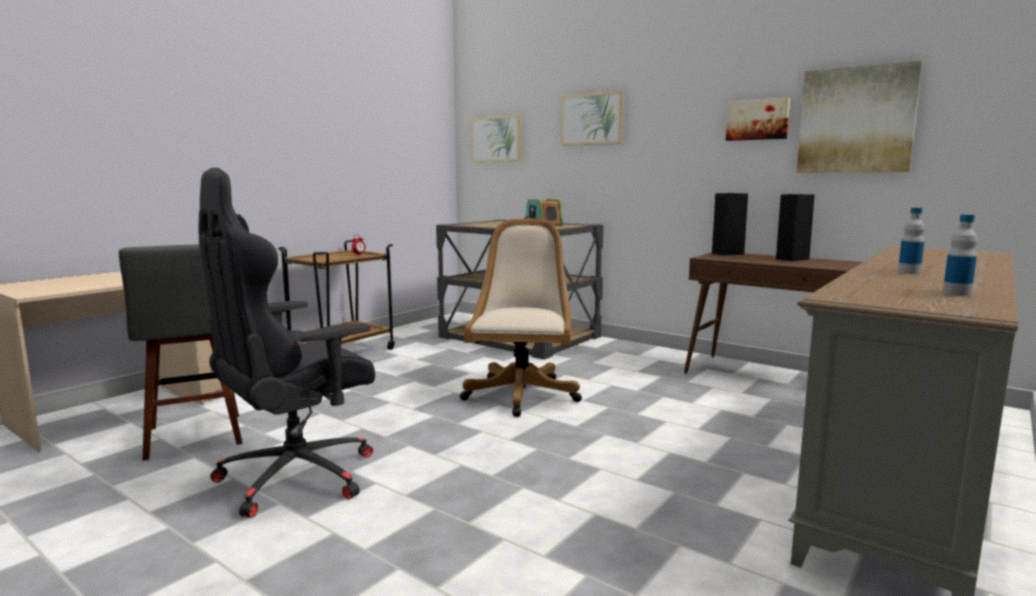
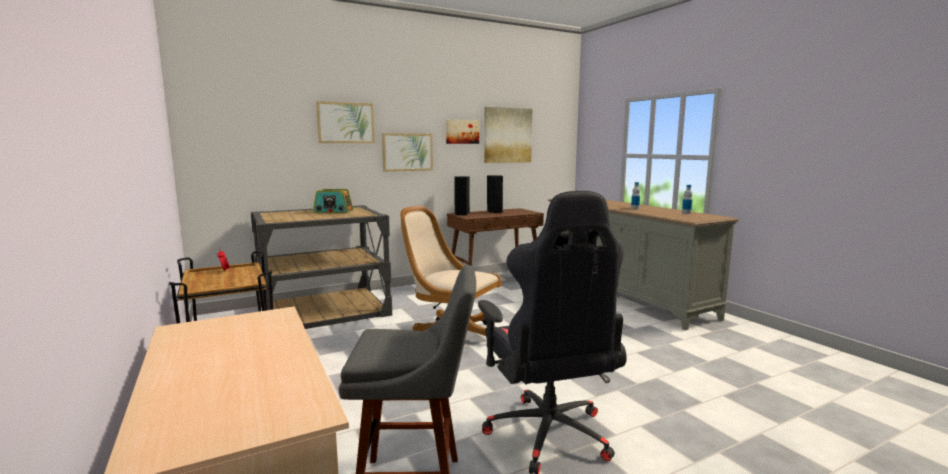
camera: 65 degrees left, 0 degrees up
(497, 139) = (237, 134): picture -> picture (407, 152)

